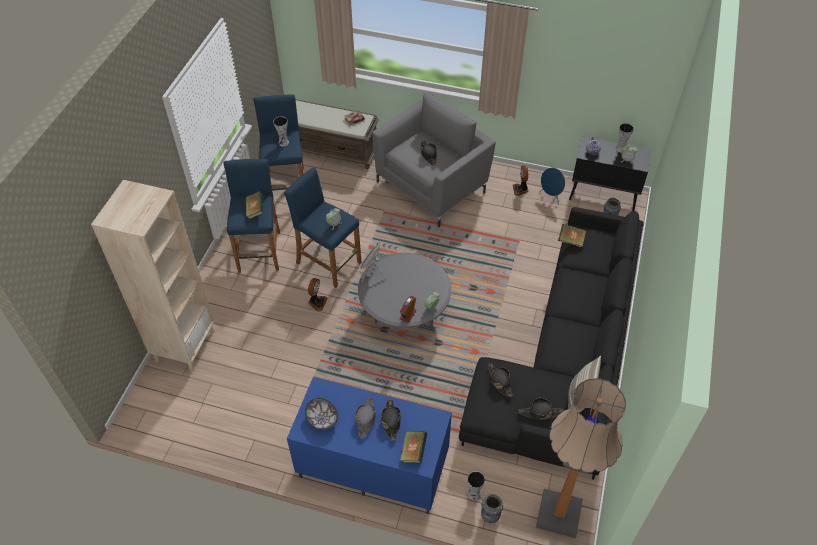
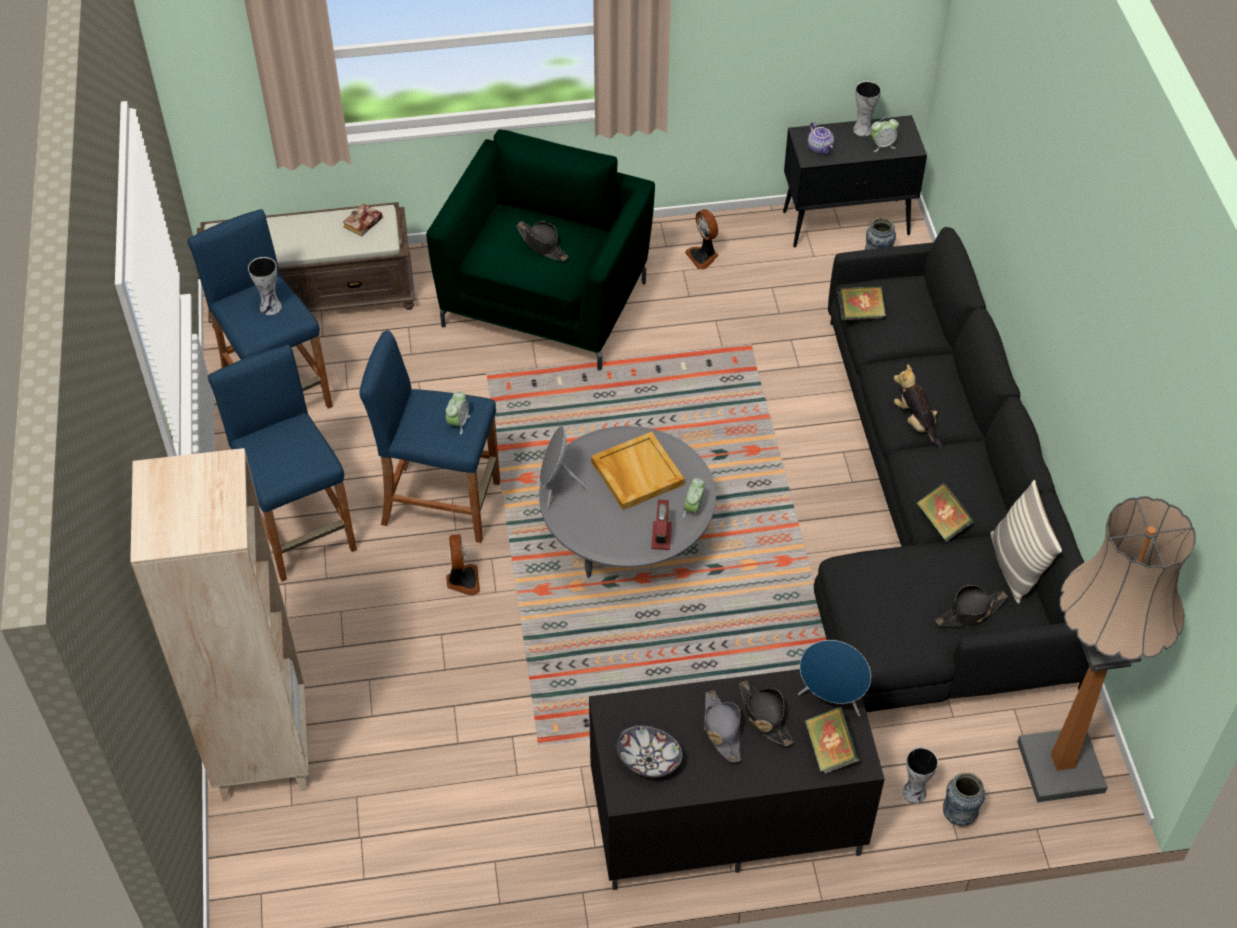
camera: 25 degrees left, 0 degrees up
(255, 210) = (297, 449): book -> book (942, 522)
(371, 467) = (724, 820): blue tv stand -> black tv stand
(414, 280) = (636, 473): none -> beige tray
(432, 186) = (547, 301): grey armchair -> green armchair
(499, 381) = (879, 587): black hat -> none
(550, 197) = (761, 252): blue speaker -> blue speaker (831, 699)
(569, 305) = (916, 422): none -> plush toy

